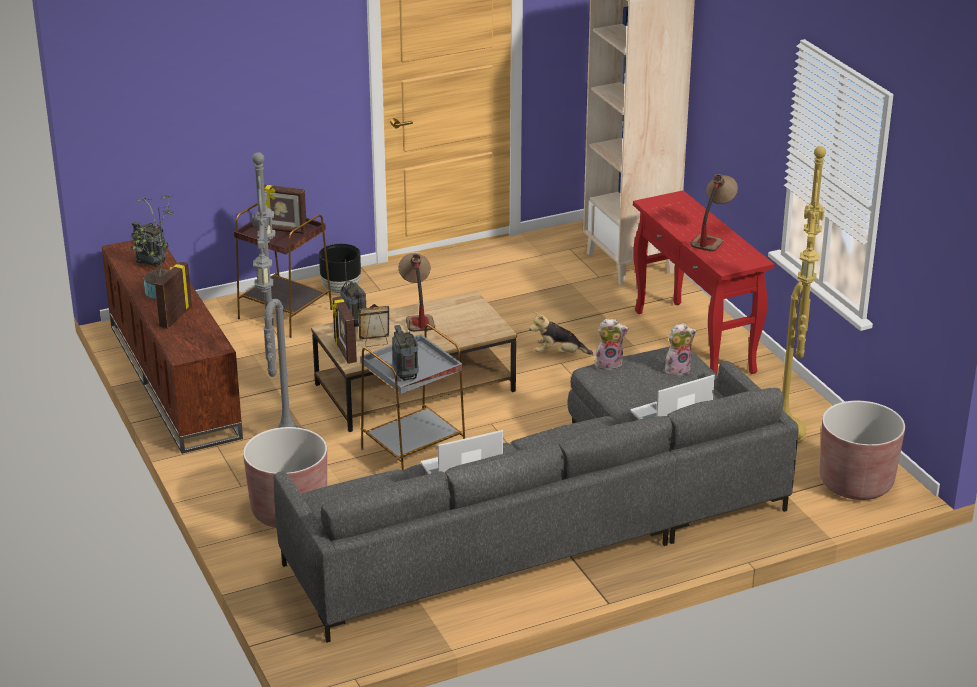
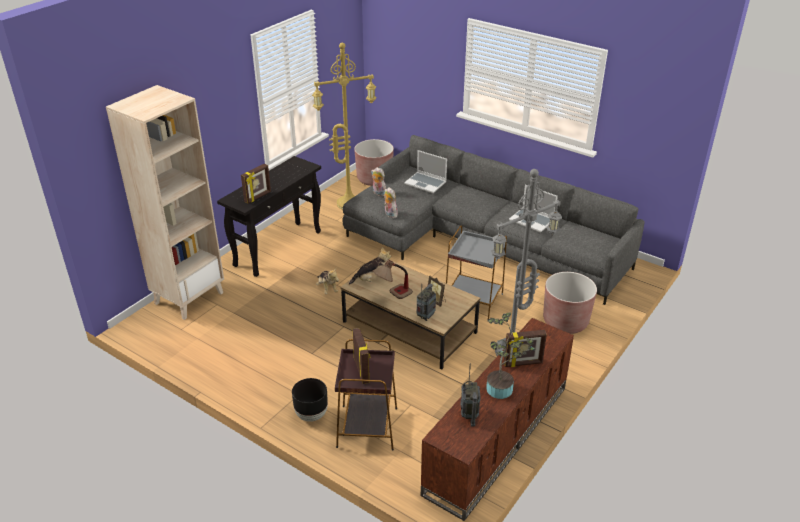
camera: 120 degrees left, 5 degrees up
(344, 352) = (458, 307): picture frame -> picture frame (258, 197)
(406, 376) = (490, 247): radio -> none
(467, 313) = (372, 280): none -> plush toy
(695, 342) = (278, 248): red console table -> black console table
(712, 237) = (276, 178): table lamp -> none

